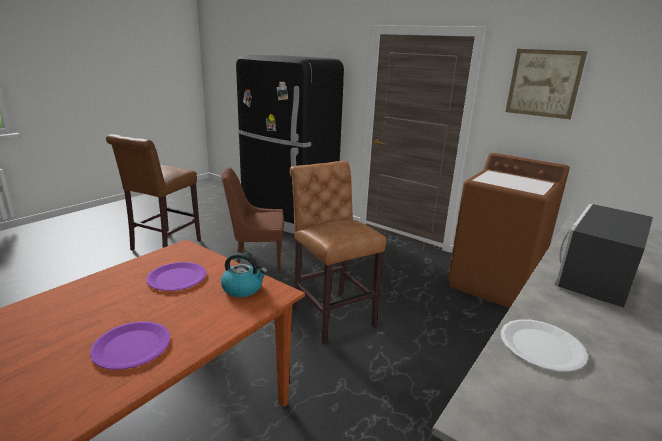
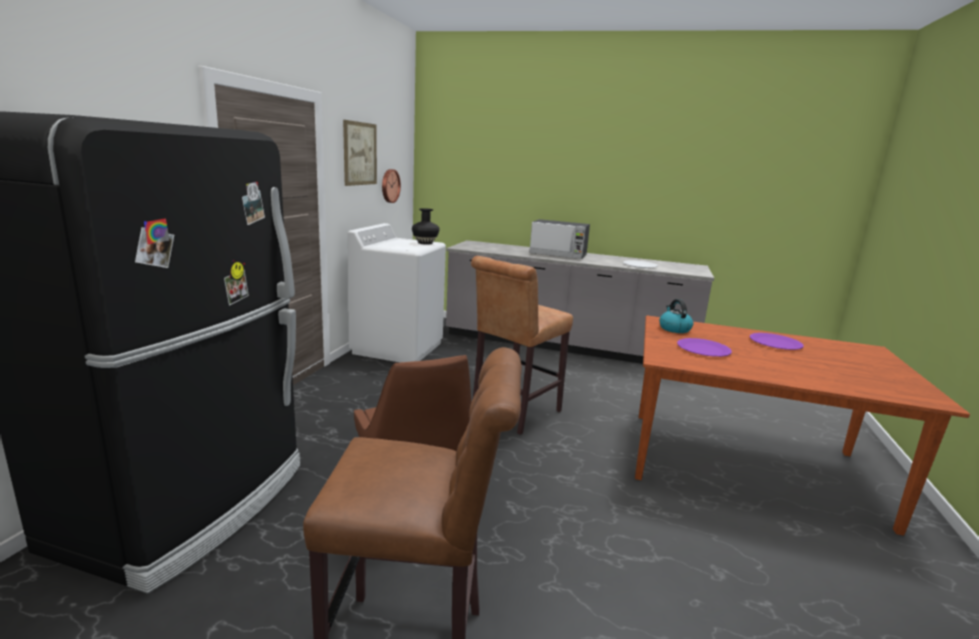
camera: 110 degrees left, 5 degrees down
(494, 284) = (398, 348): brown washing machine -> white washing machine
(530, 188) = (425, 243): none -> black vase
(611, 127) = (389, 186): none -> wall clock

